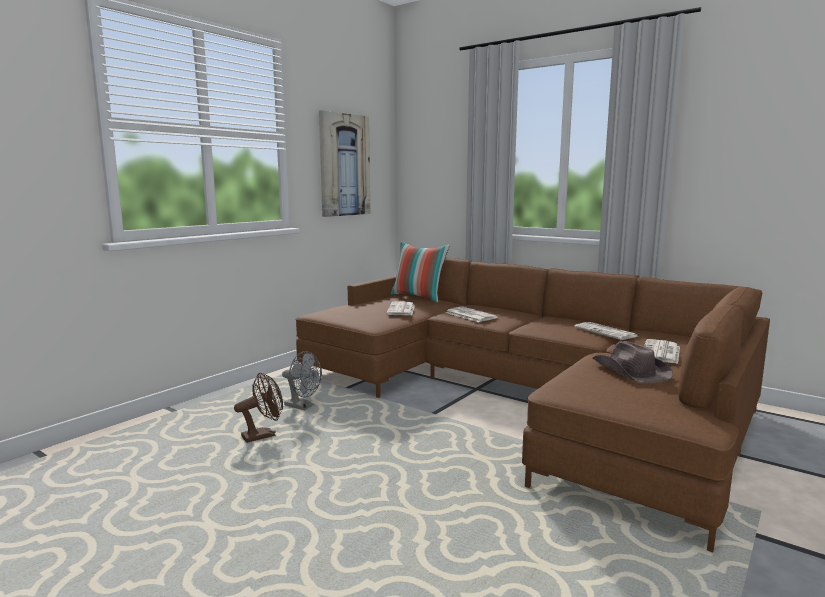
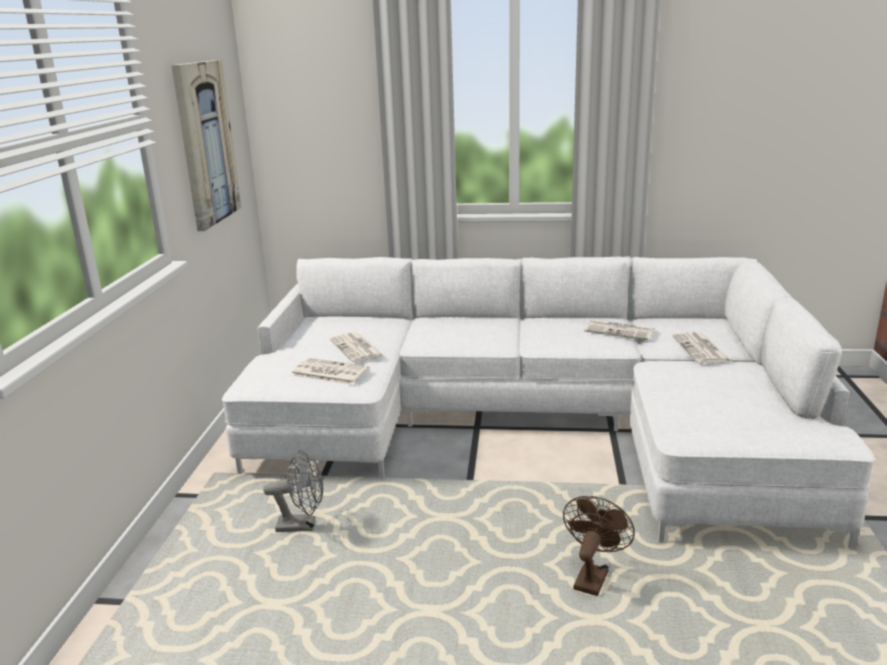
camera: 30 degrees left, 10 degrees up
(263, 435) = (305, 589): brown fan -> brown fan (592, 576)
(418, 297) = (344, 318): pillow -> none
(469, 315) = (450, 338): newspaper -> newspaper (329, 372)
(521, 397) = (535, 424): brown sofa -> white sofa
(630, 371) = (711, 386): brown hat -> none

